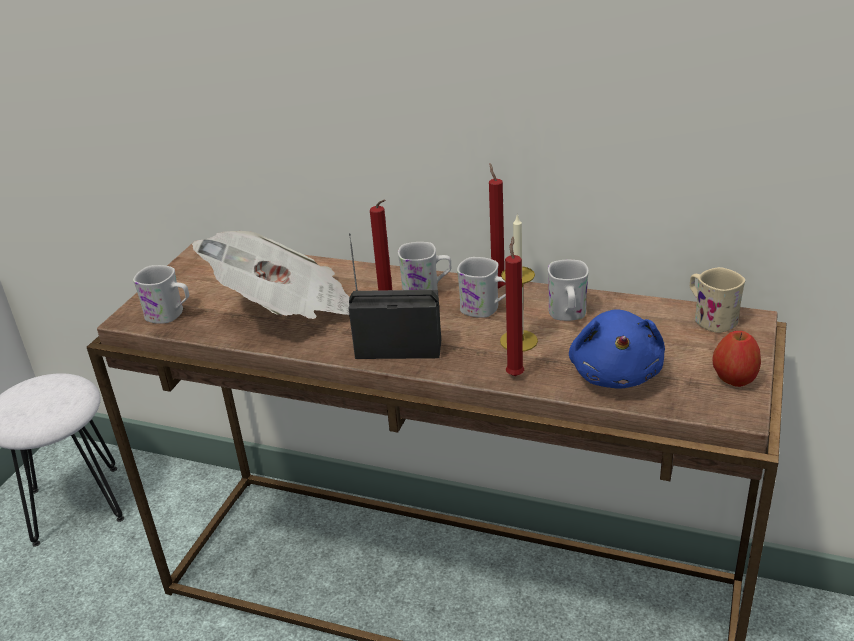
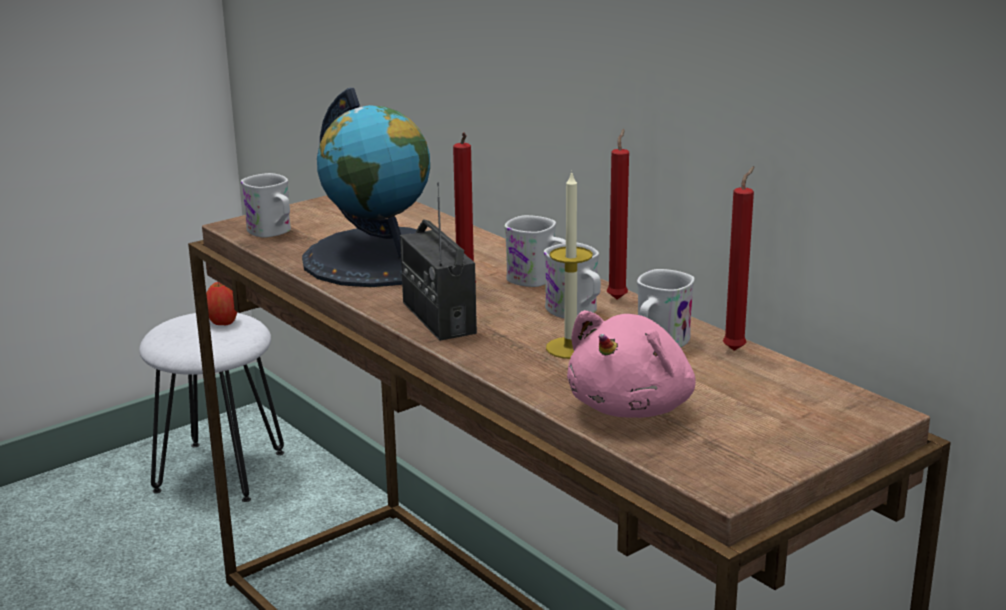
camera: 30 degrees right, 10 degrees down
(287, 310) = (379, 258): newspaper -> globe
(398, 349) = (438, 318): radio -> radio turned 150 degrees counterclockwise
(515, 374) = (524, 373): red candle -> red candle (736, 349)
(616, 373) = (634, 407): blue plush toy -> pink plush toy
(710, 318) = (827, 395): beige mug -> none
(734, 380) = (765, 457): apple -> apple (222, 322)

